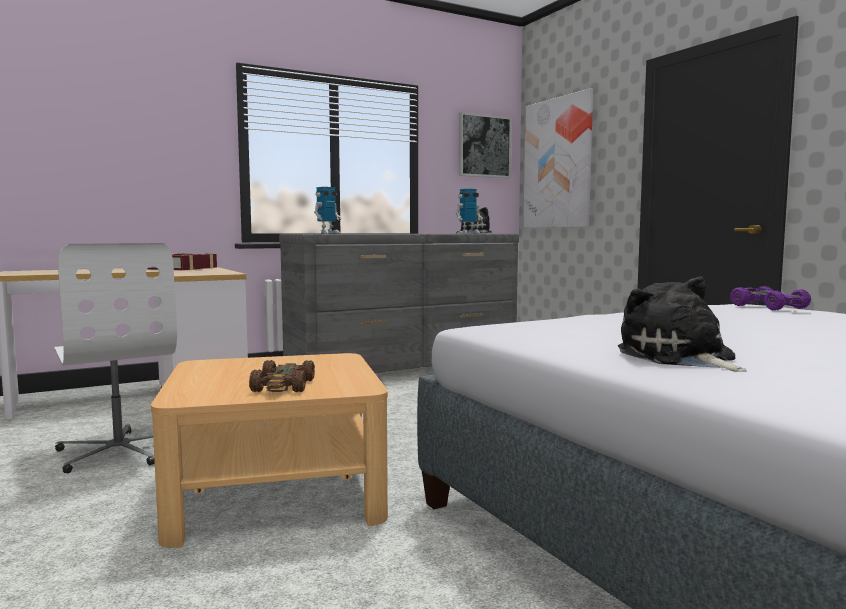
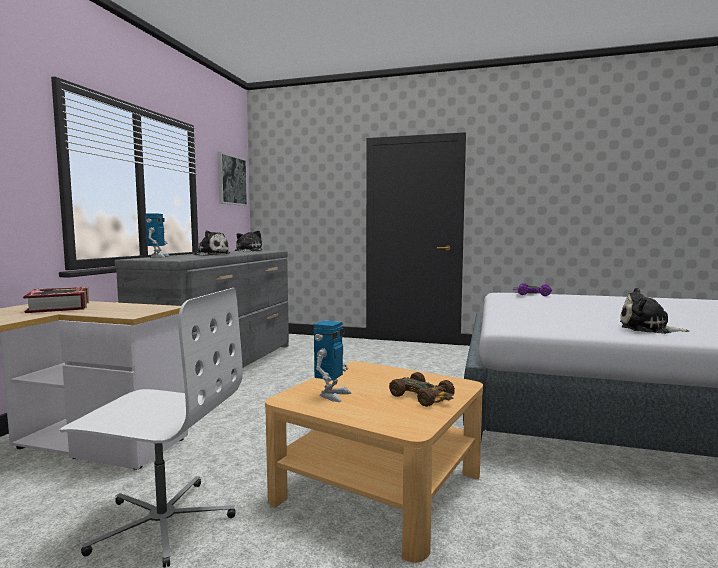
camera: 45 degrees left, 0 degrees up
(387, 233) = (210, 255): none -> plush toy
(468, 233) = (259, 252): toy robot -> toy robot (332, 395)
(558, 163) = (290, 198): picture -> none

